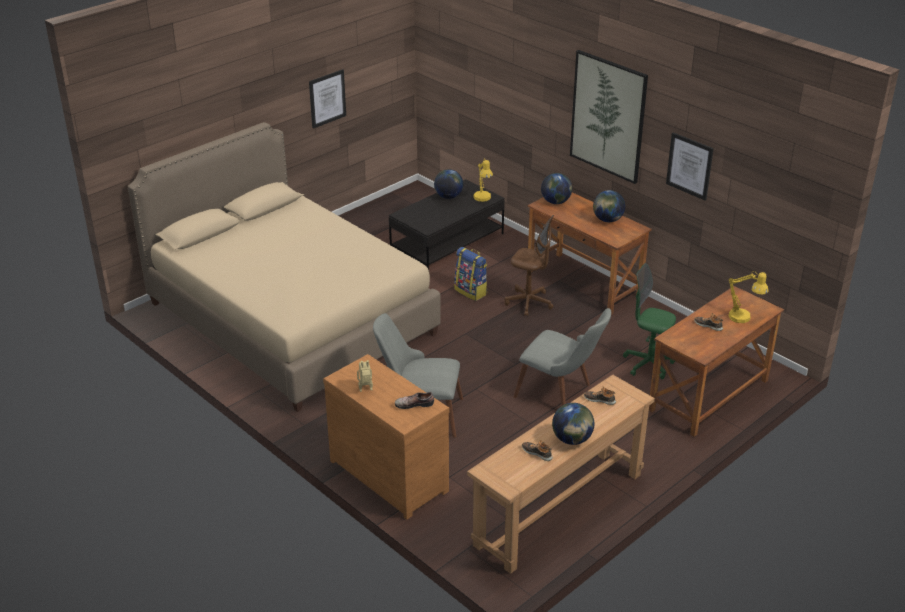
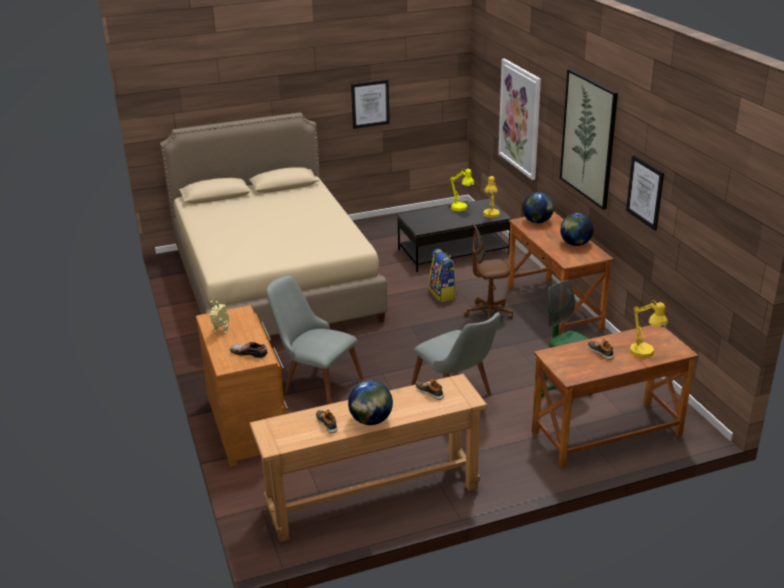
camera: 25 degrees right, 5 degrees down
(448, 196) = (461, 209): globe -> yellow table lamp
(502, 96) = (520, 118): none -> picture
(529, 302) = (488, 313): brown office chair -> brown office chair turned 120 degrees clockwise

